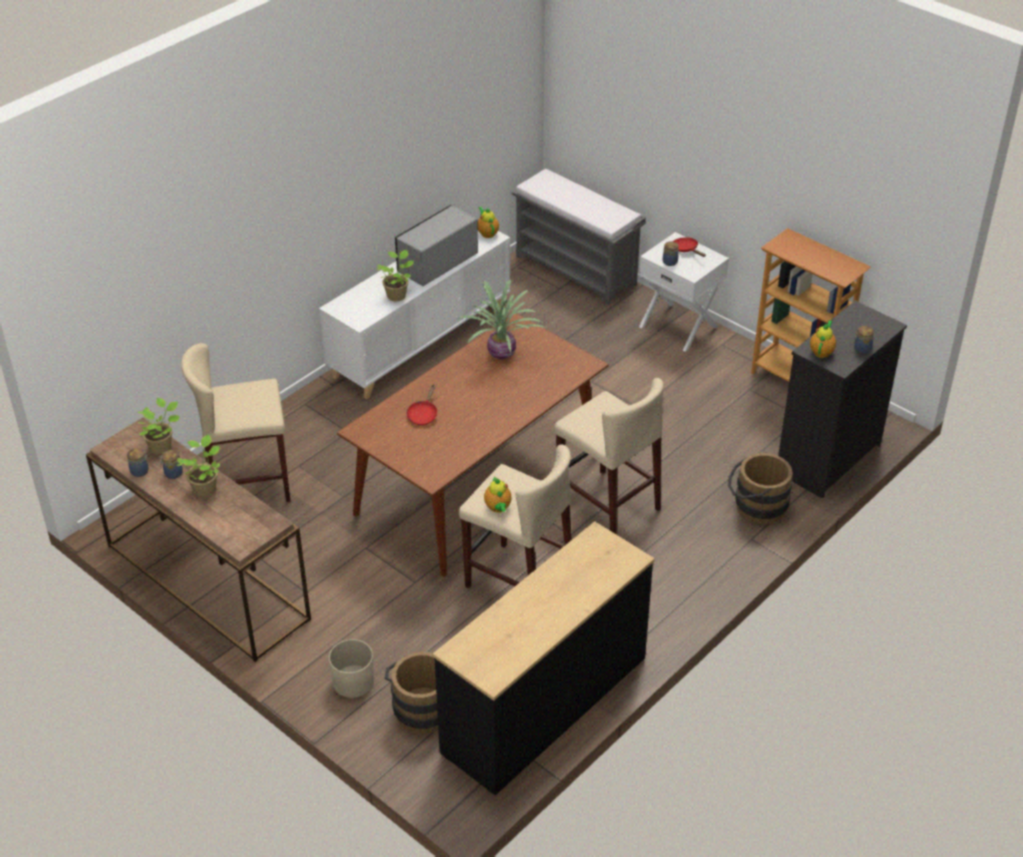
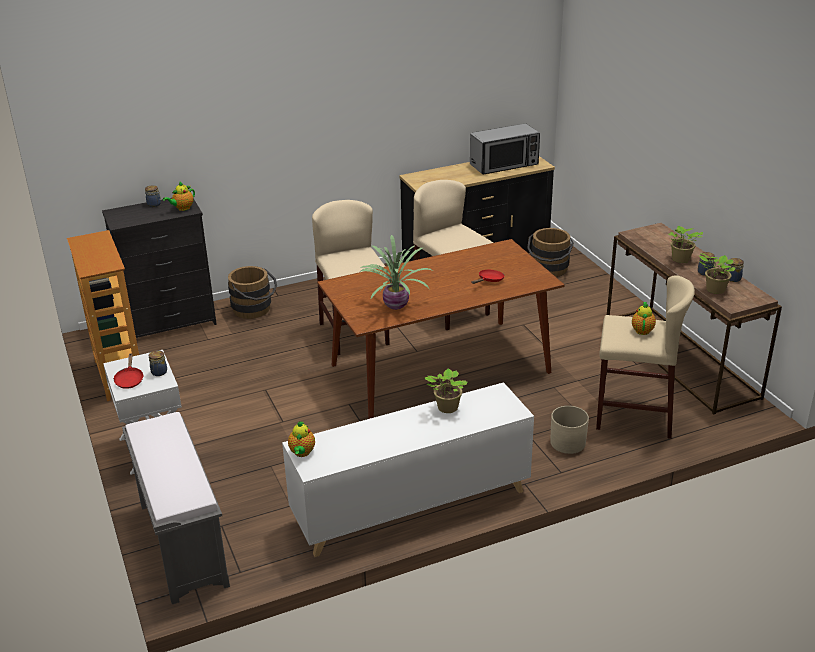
camera: 155 degrees left, 10 degrees down
(353, 681) = (587, 288): beige planter -> beige planter (568, 443)
(437, 263) = (382, 432): microwave -> microwave (504, 165)
(498, 508) = (468, 233): teapot -> teapot (642, 330)

